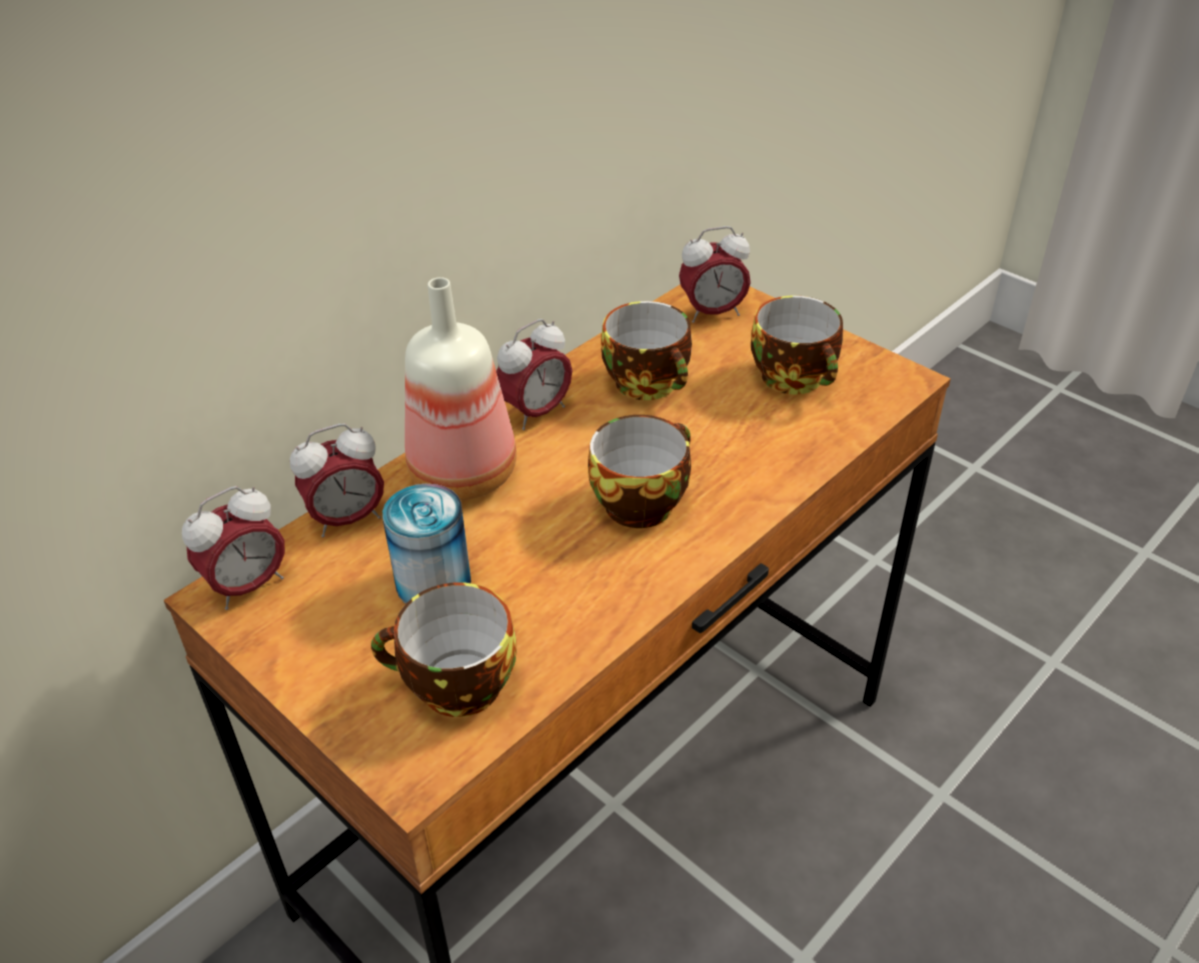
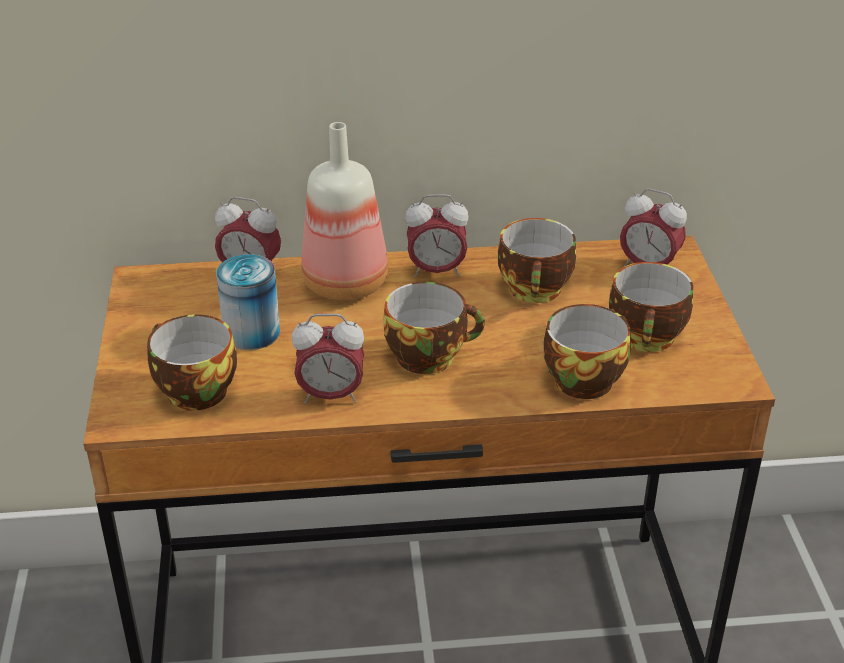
camera: 40 degrees right, 5 degrees down
(248, 586) = (159, 282): alarm clock -> alarm clock (331, 396)
(793, 445) = (581, 377): none -> cup

